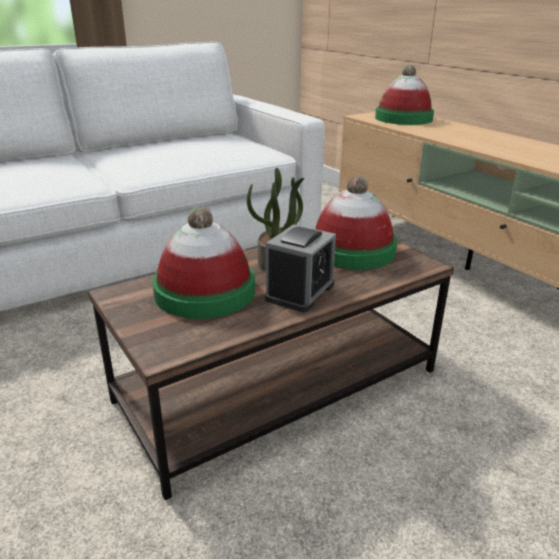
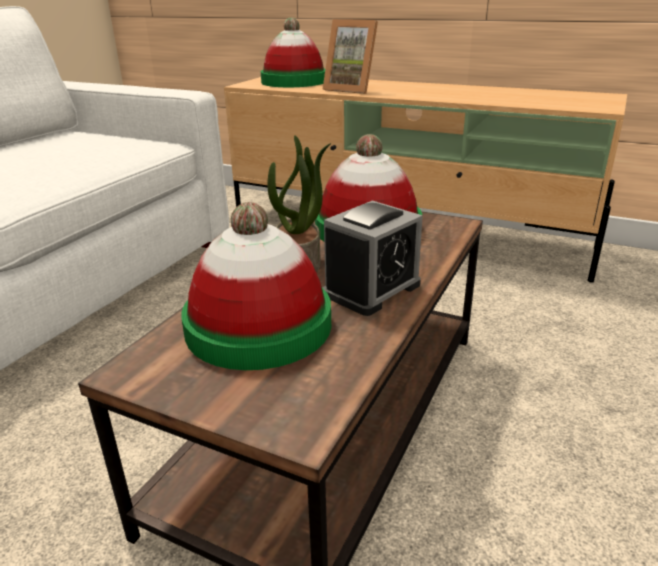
camera: 30 degrees left, 0 degrees up
(300, 292) = (372, 289): alarm clock -> alarm clock turned 45 degrees clockwise
(439, 133) = (352, 89): none -> picture frame

